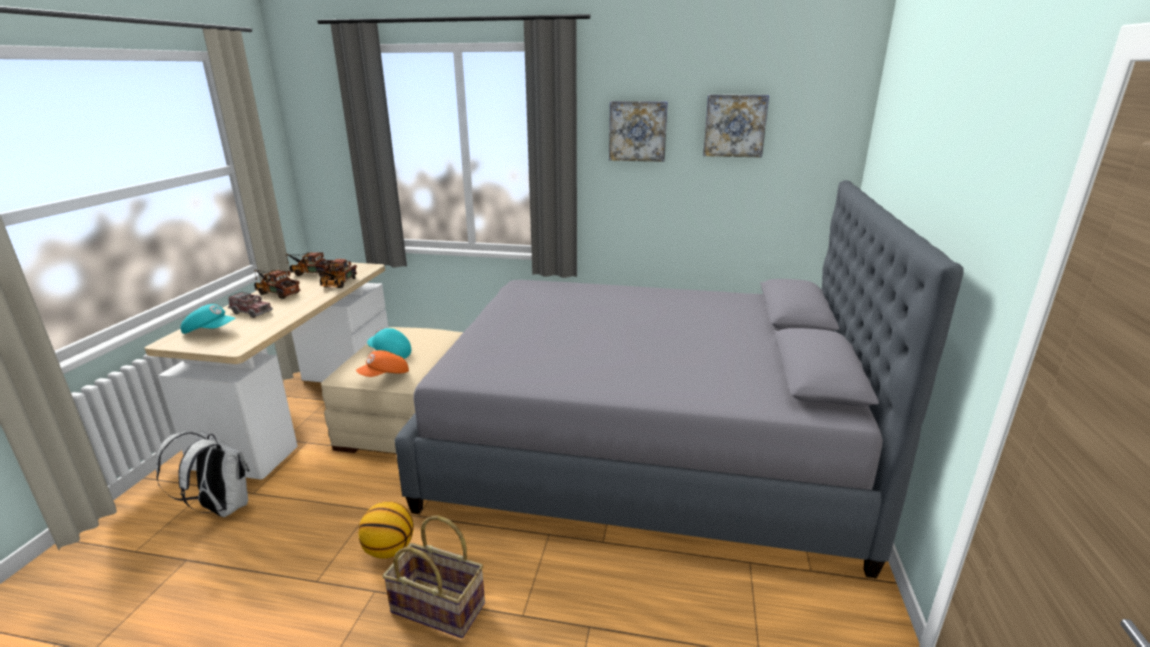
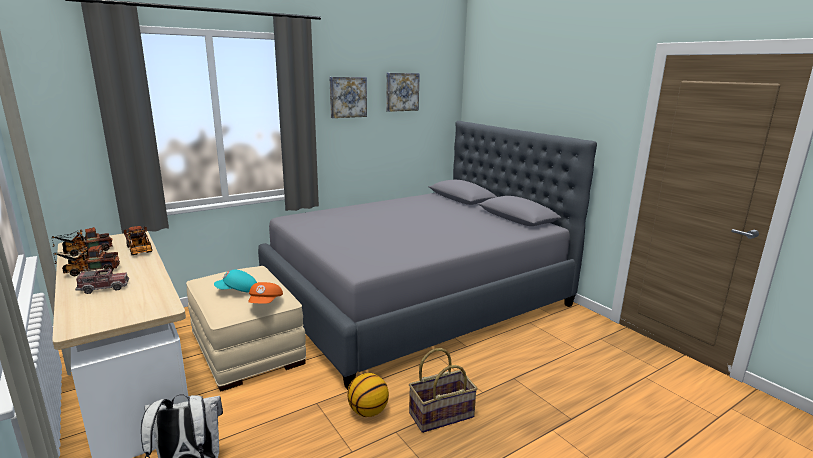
camera: 45 degrees left, 5 degrees down
(210, 331) = (100, 309): turquoise cap -> none

